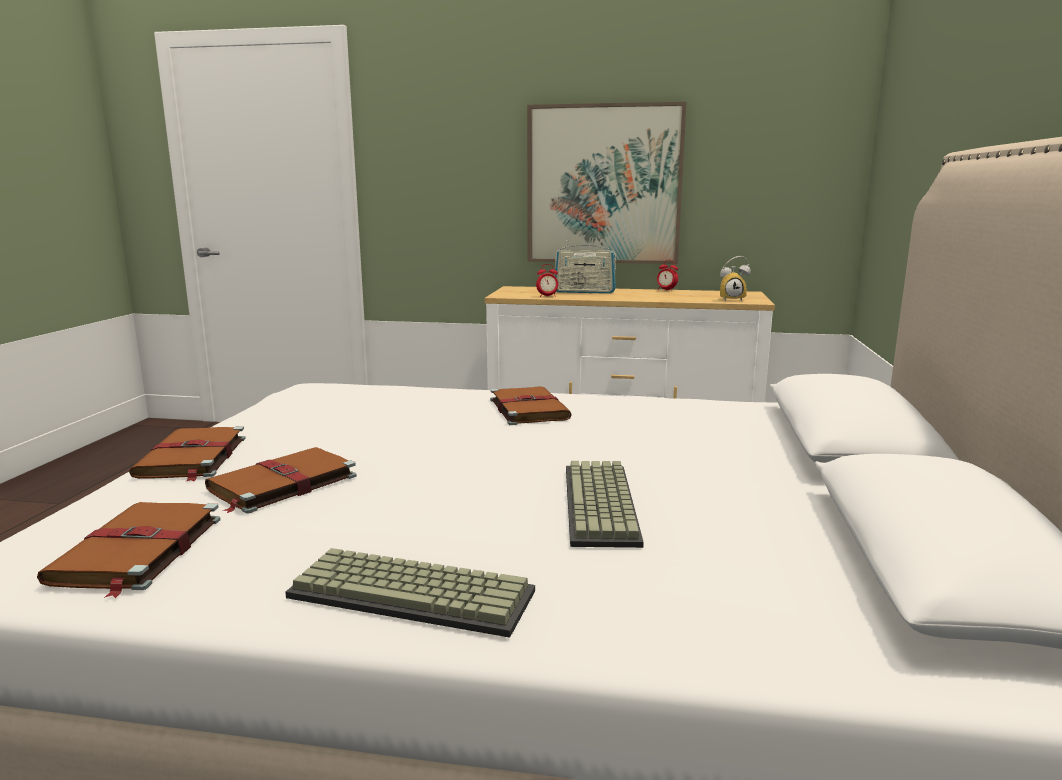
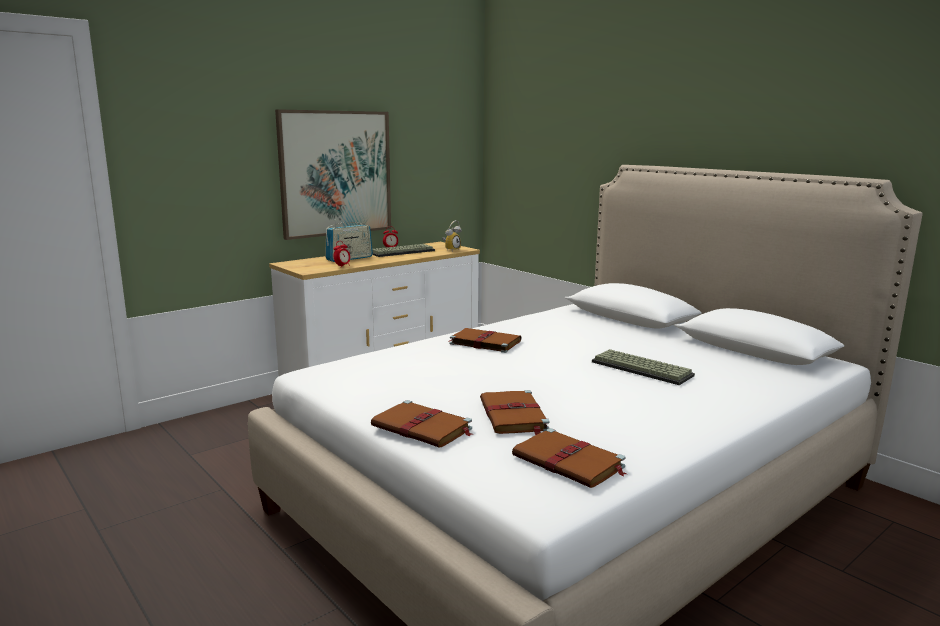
camera: 50 degrees left, 0 degrees up
(415, 593) = (691, 418): keyboard -> keyboard (402, 252)

